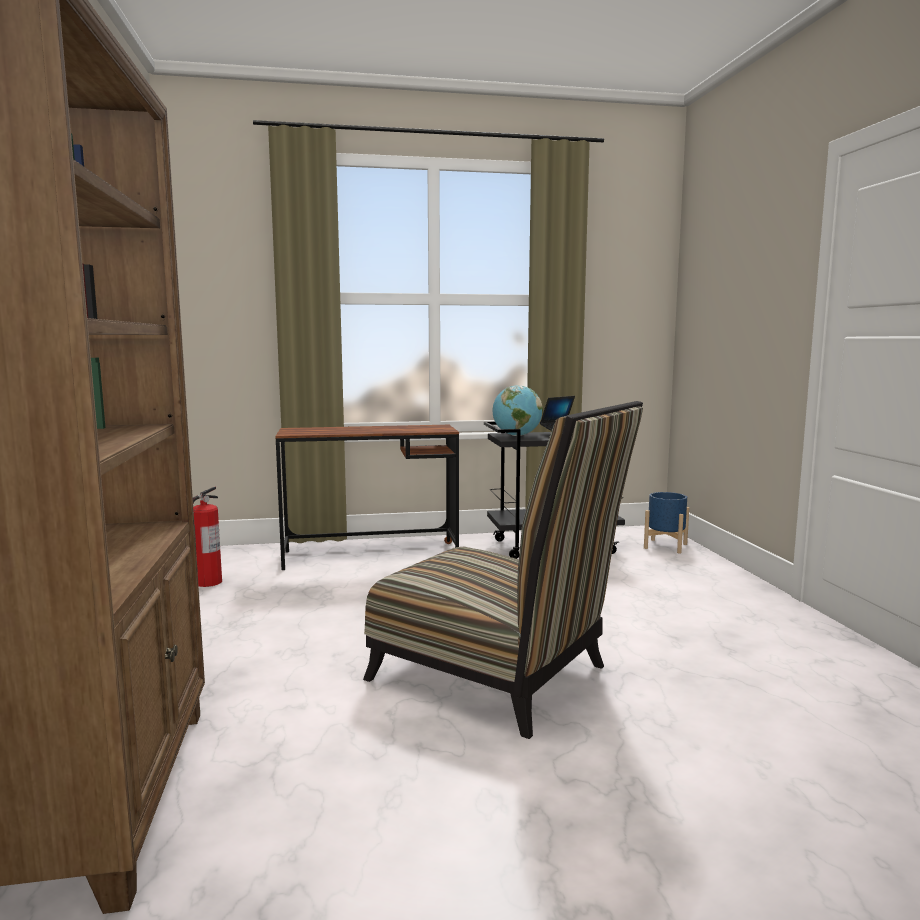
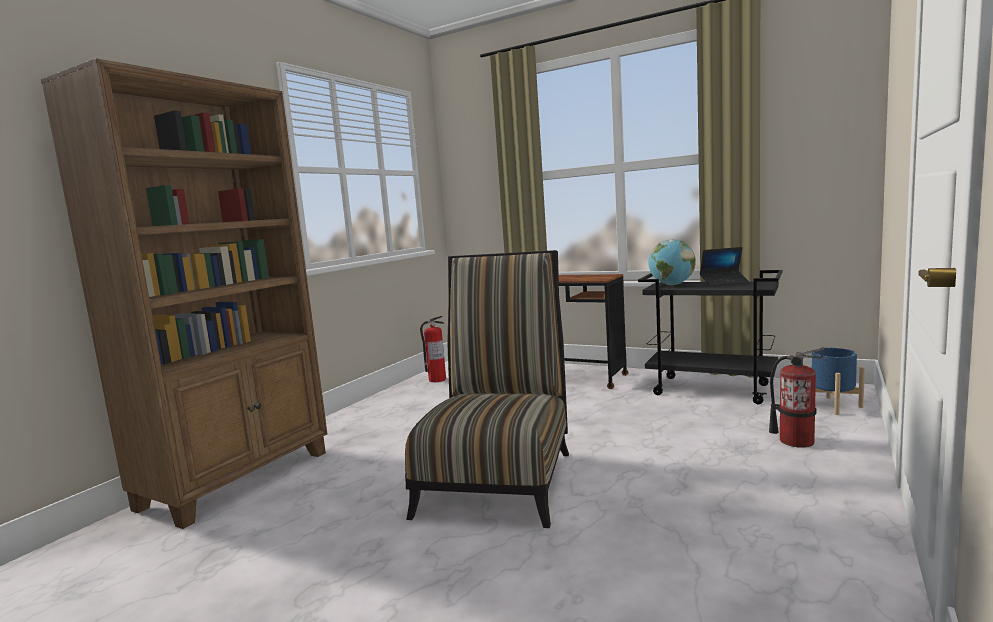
camera: 40 degrees right, 0 degrees up
(500, 677) = (499, 477): chair -> chair turned 150 degrees counterclockwise
(688, 580) = (796, 441): none -> fire extinguisher

